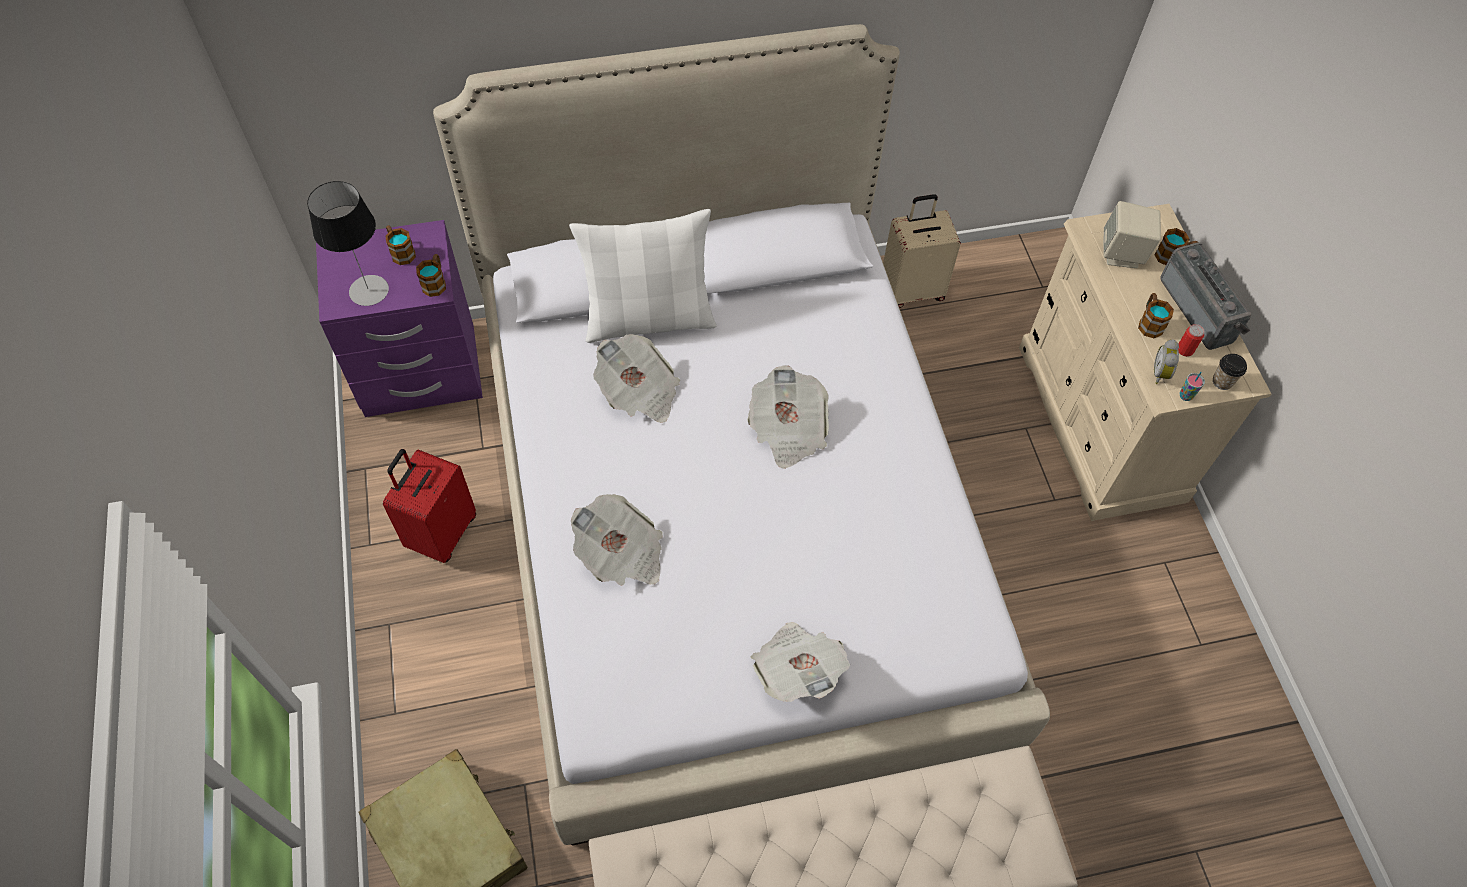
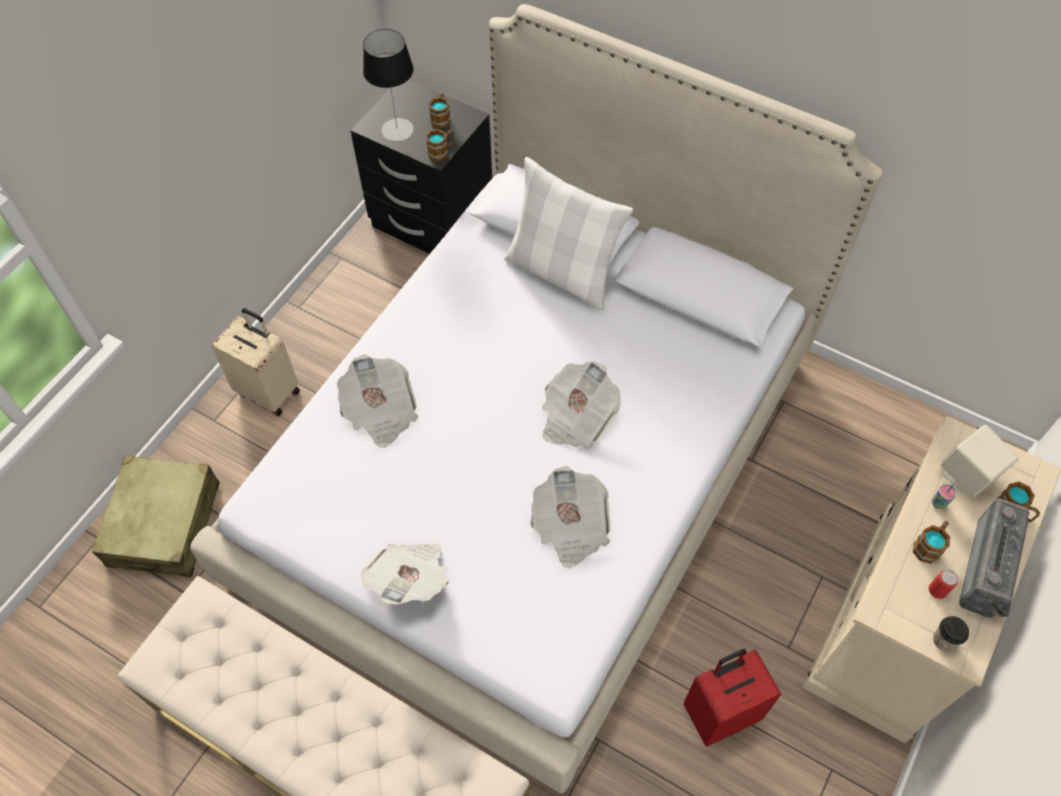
camera: 45 degrees right, 0 degrees up
(421, 373) = (432, 222): purple nightstand -> black nightstand
(441, 533) = (345, 332): red suitcase -> red suitcase (720, 712)
(639, 392) = (503, 317): newspaper -> newspaper (570, 527)
(912, 290) = (837, 406): beige suitcase -> beige suitcase (269, 391)
(1161, 374) = (893, 592): alarm clock -> none
(1185, 396) = (895, 625): cup -> cup (938, 504)

